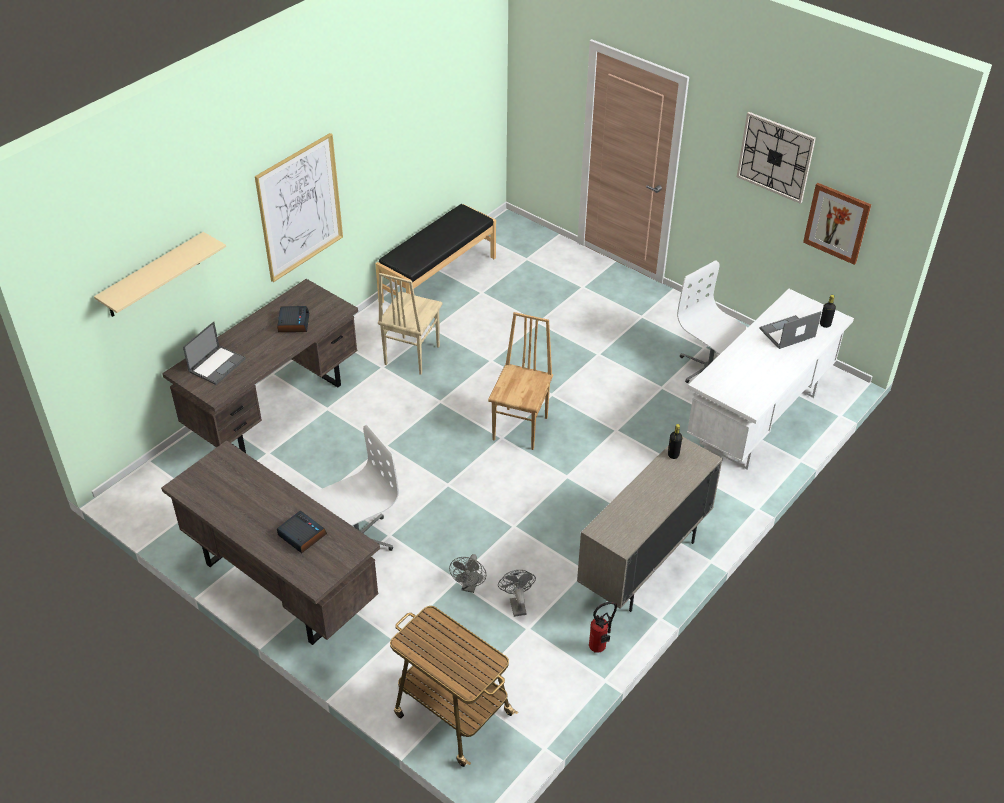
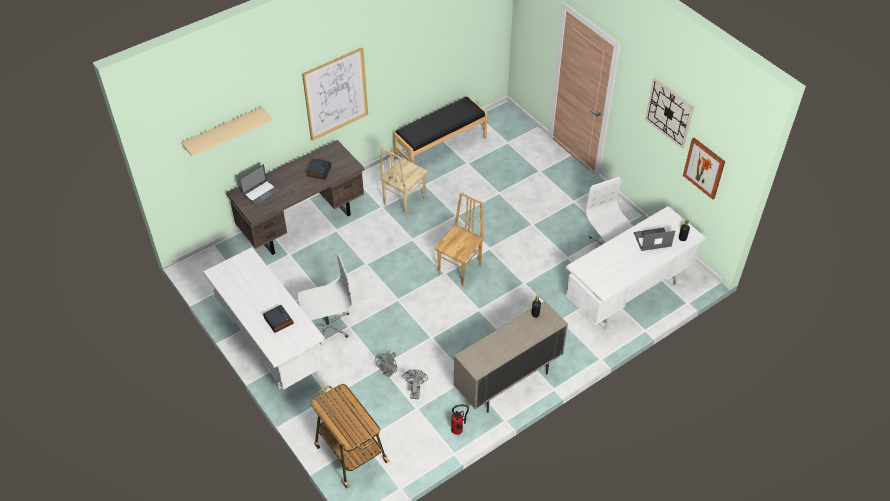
camera: 15 degrees right, 5 degrees up
(279, 584) = (270, 345): brown desk -> white desk

